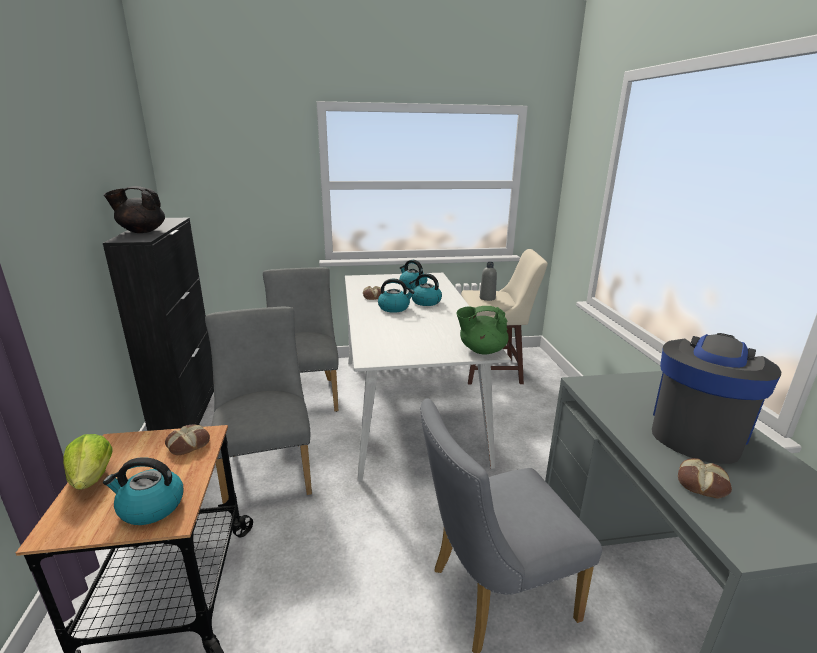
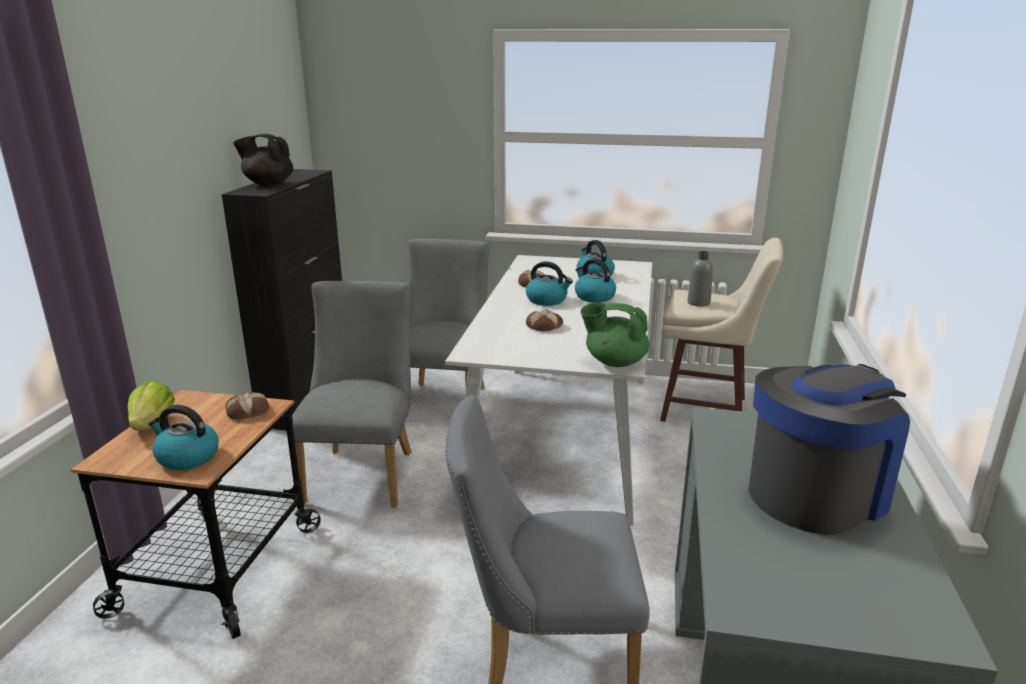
camera: 20 degrees right, 0 degrees up
(702, 483) = (757, 545): bread -> bread (544, 326)

